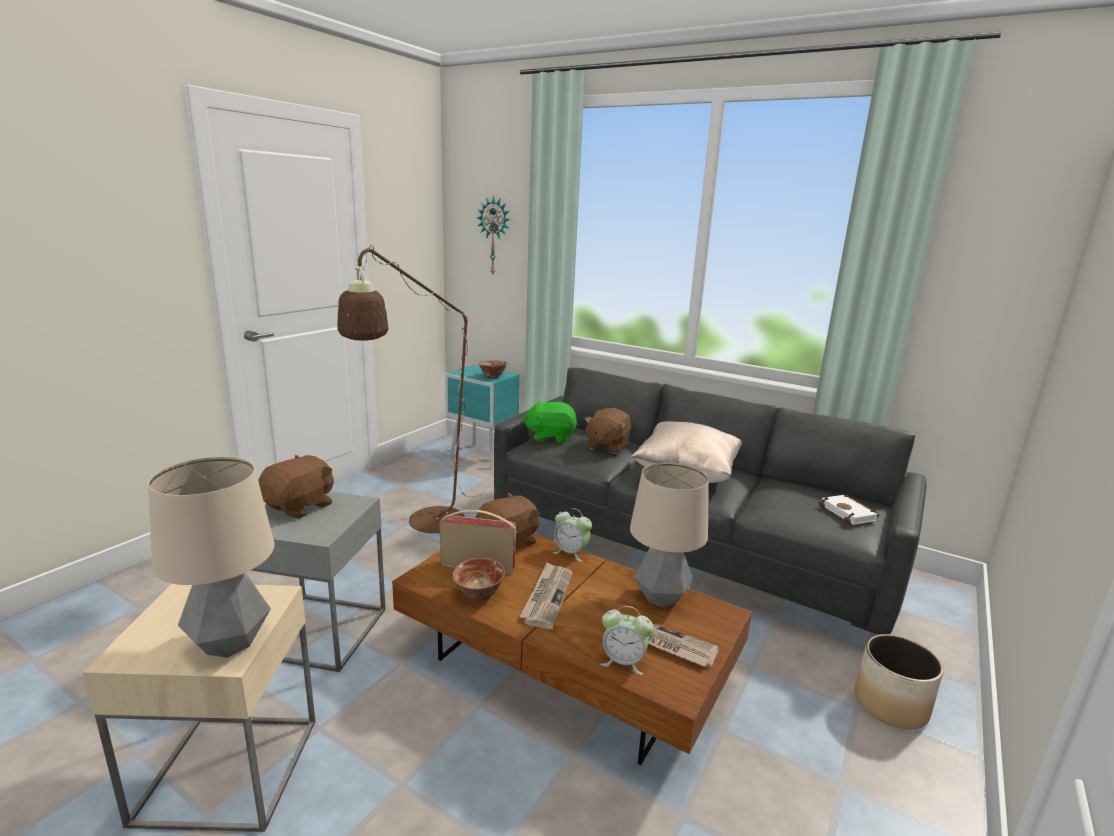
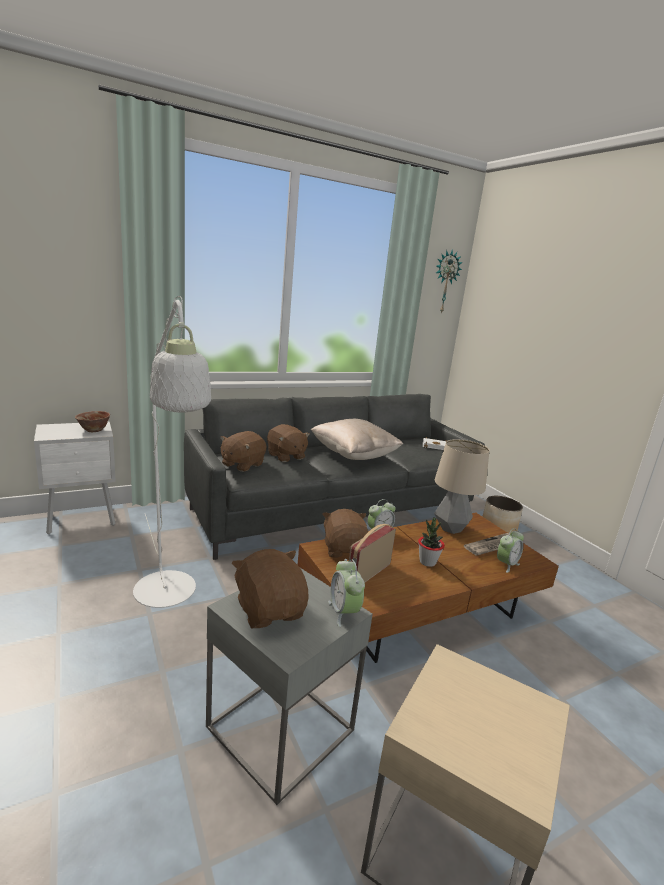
camera: 60 degrees left, 0 degrees up
(229, 644) = (521, 705): table lamp -> none
(319, 534) = (344, 612): none -> alarm clock
(426, 525) = (168, 598): brown floor lamp -> white floor lamp
(479, 594) = (408, 586): bowl -> none
(482, 457) = (83, 520): turquoise nightstand -> white nightstand
(495, 236) = (56, 272): wall clock -> wall clock (444, 282)
(547, 597) = (427, 562): newspaper -> potted plant
(550, 437) = (242, 464): green plush toy -> brown plush toy

